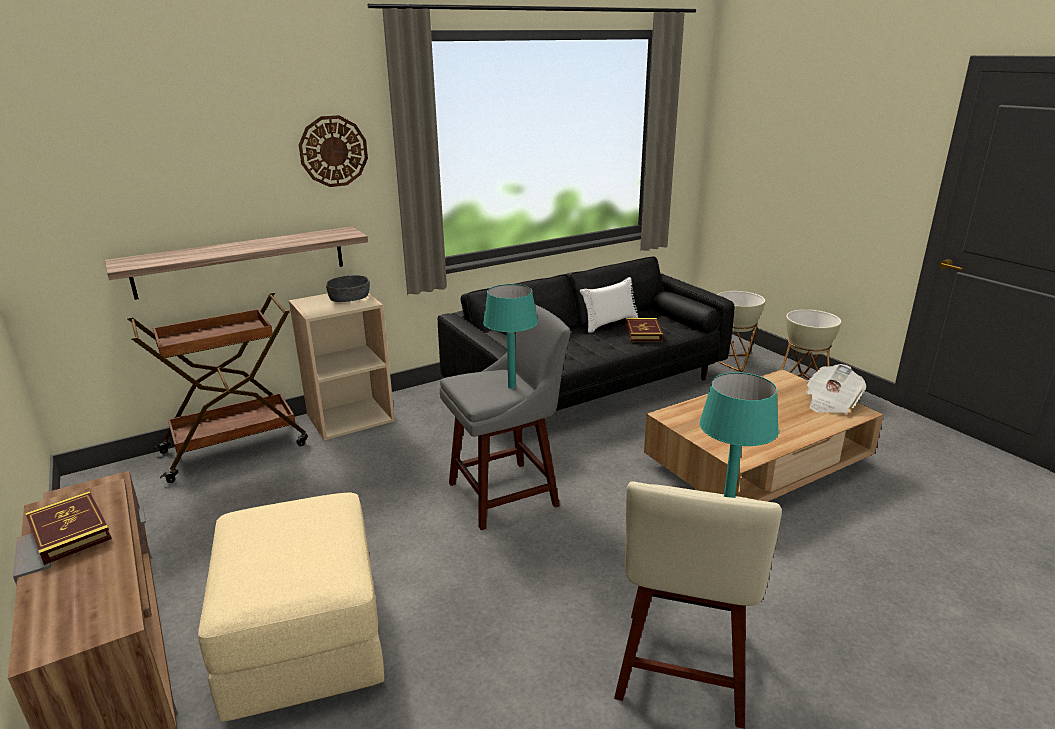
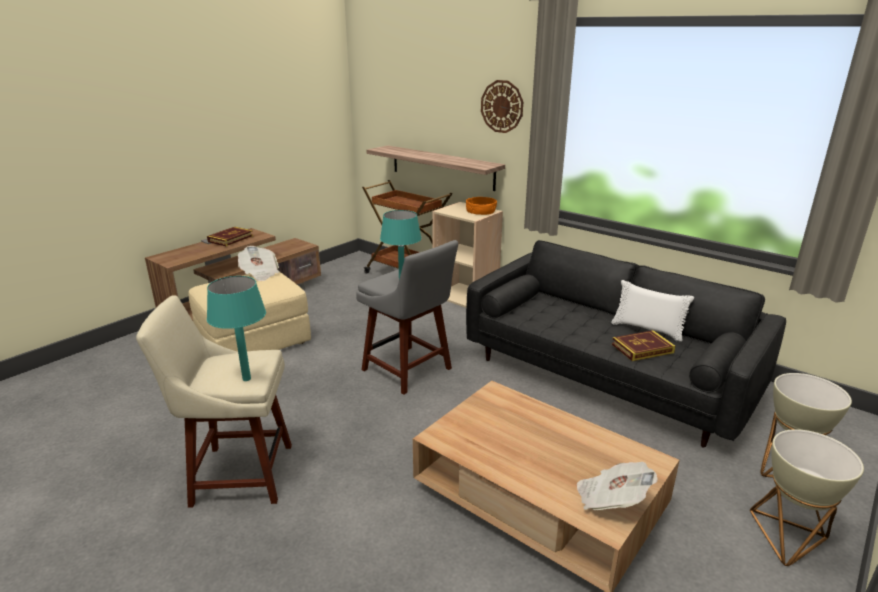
camera: 70 degrees right, 0 degrees up
(246, 526) = (259, 273): none -> newspaper
(349, 296) = (481, 211): grey bowl -> orange bowl

